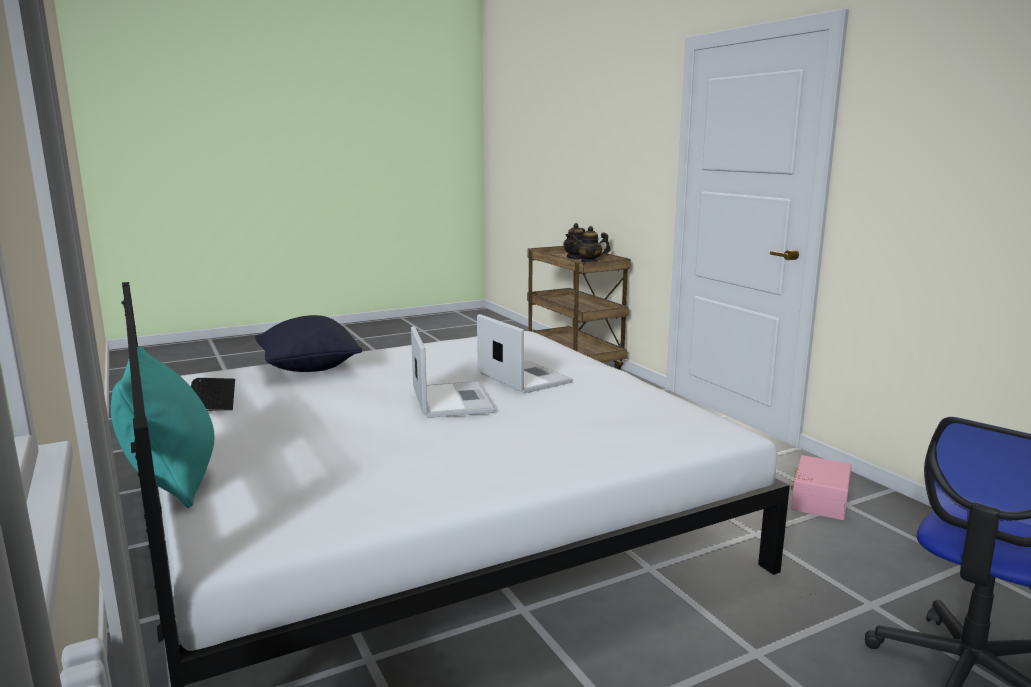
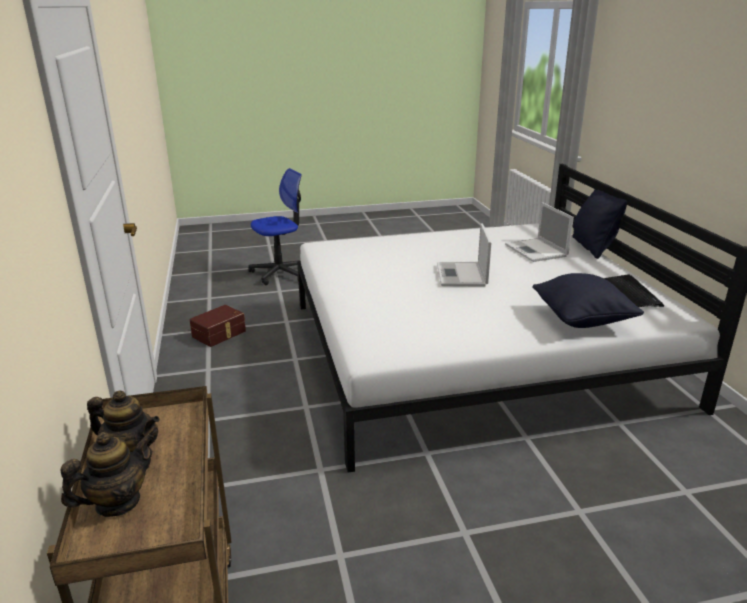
camera: 165 degrees left, 10 degrees up
(173, 481) = (592, 247): turquoise pillow -> black pillow
(522, 377) = (404, 292): laptop -> laptop (537, 251)
(818, 500) = (220, 334): pink storage box -> brown storage box

